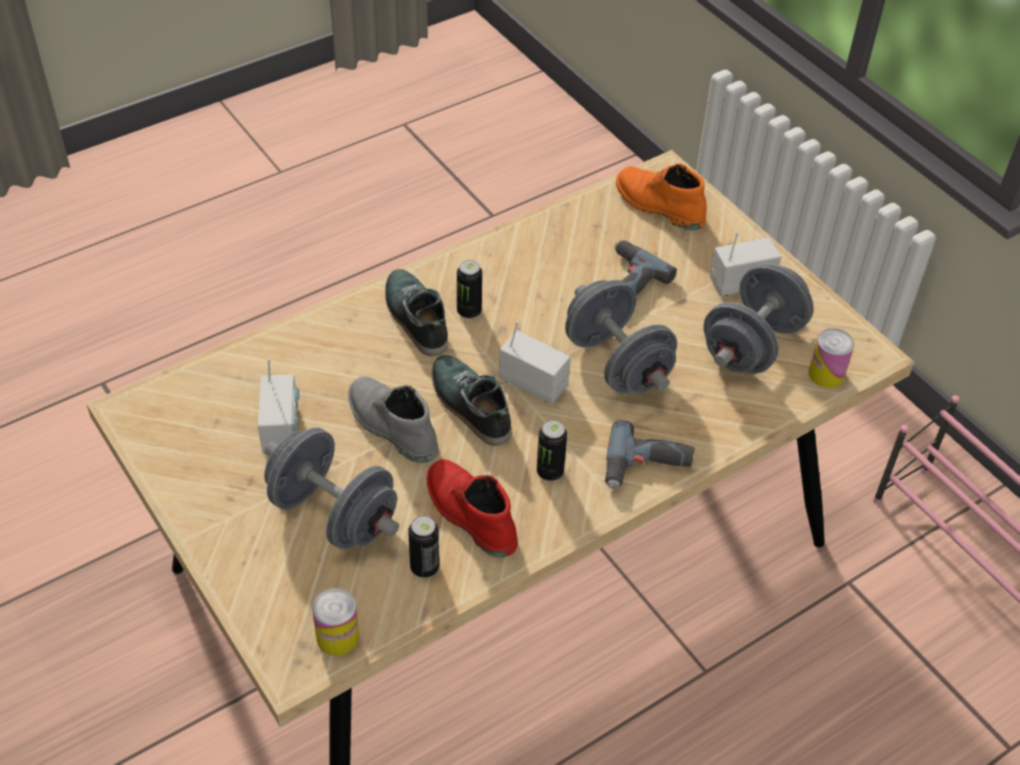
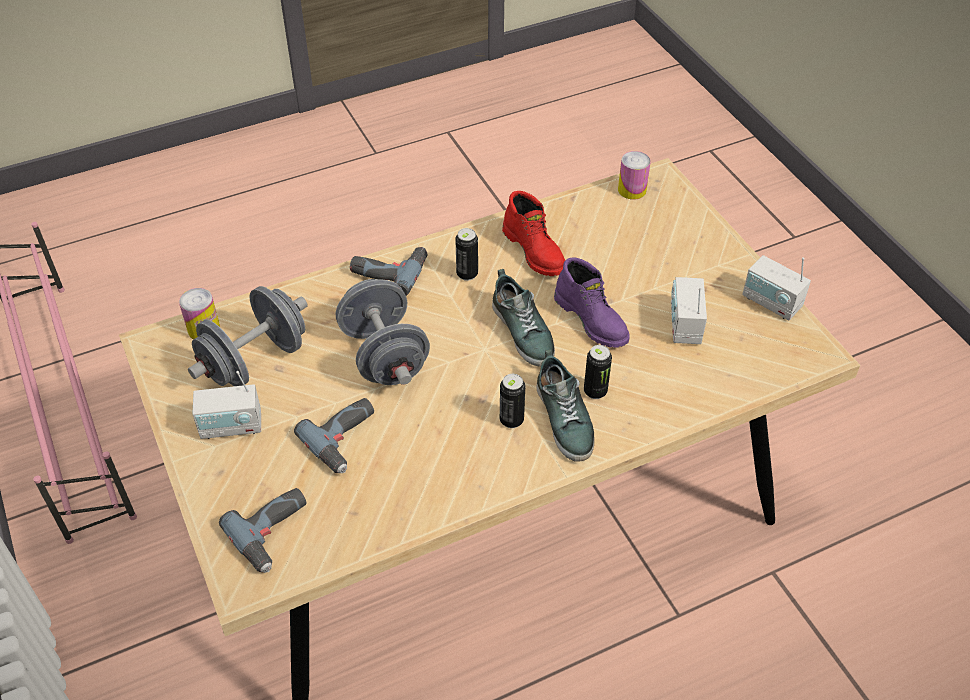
camera: 170 degrees left, 0 degrees up
(333, 514) = (638, 260): grey dumbbell -> none
(390, 427) = (592, 319): grey boot -> purple boot
(424, 567) = (571, 222): can -> can (595, 391)
(533, 382) = (464, 345): radio -> radio (771, 303)
(658, 206) = (275, 533): orange boot -> power drill

